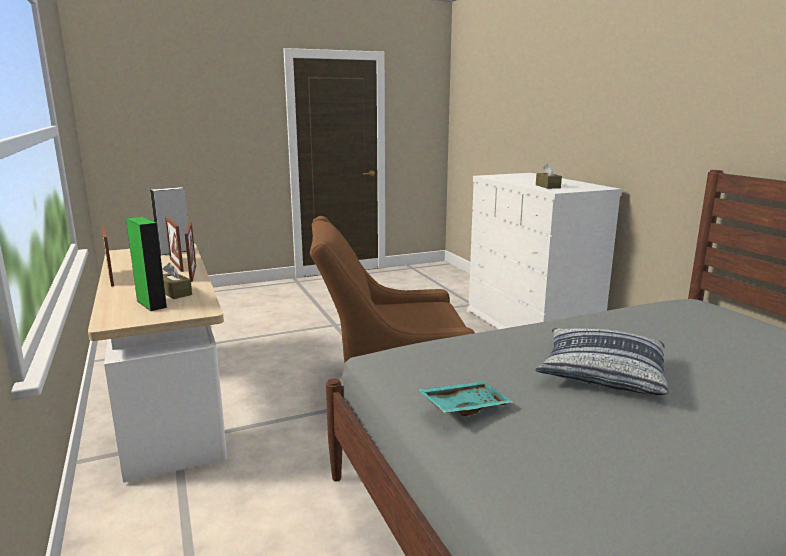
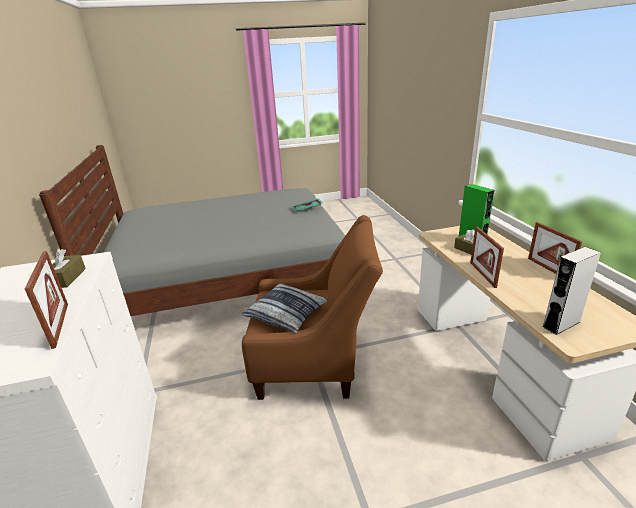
camera: 170 degrees left, 10 degrees up
(176, 265) = (517, 290): picture frame -> picture frame (60, 324)
(601, 373) = (246, 217): pillow -> pillow (287, 314)

